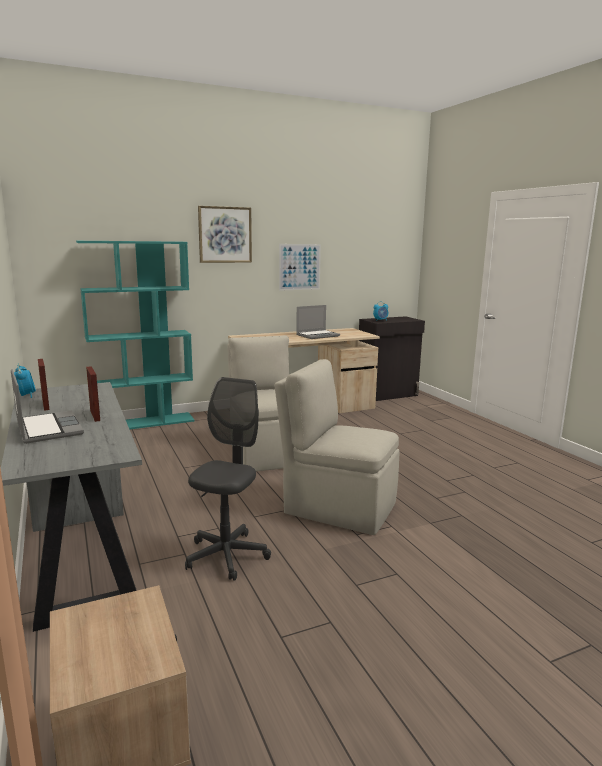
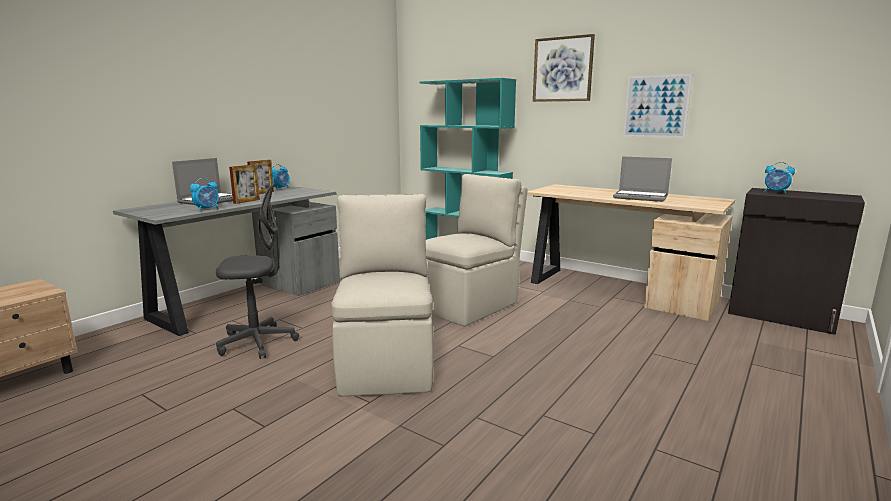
camera: 60 degrees right, 0 degrees up
(114, 434) = (207, 209): none -> alarm clock

